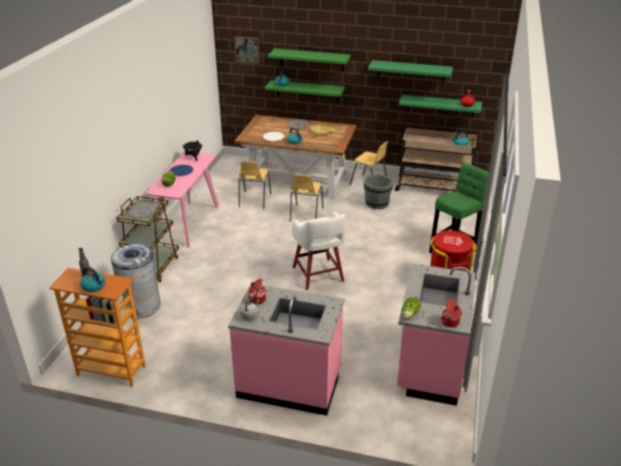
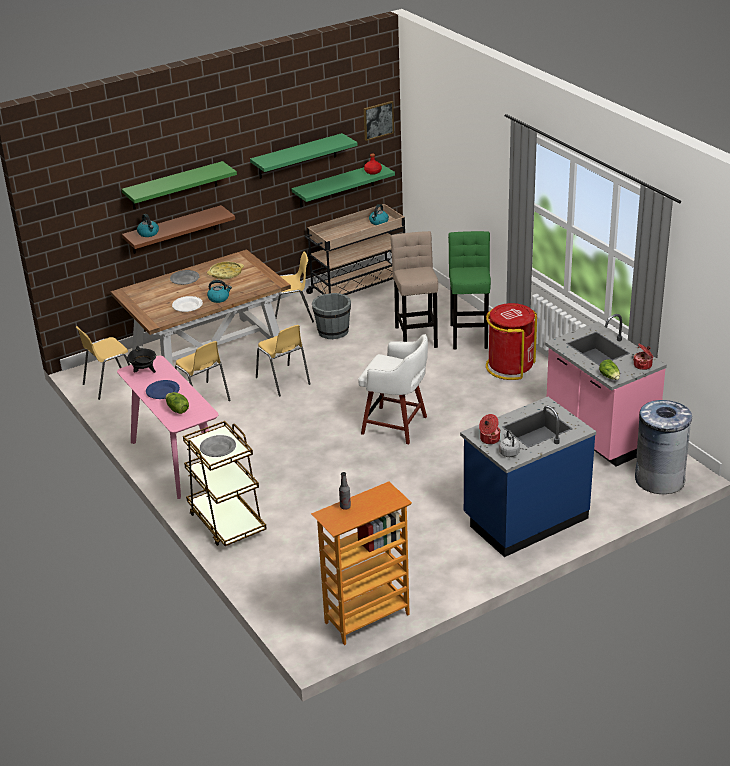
camera: 45 degrees left, 0 degrees up
(94, 286) = (370, 508): kettle -> none
(141, 306) = (285, 557): grey trash can -> grey trash can (659, 479)
(229, 170) = (110, 384): none -> yellow chair
(247, 49) = (82, 204): picture -> picture (378, 120)
(289, 383) = (524, 518): pink counter -> blue counter
(307, 91) = (173, 230): green shelf -> brown shelf
(420, 231) = (416, 335): none -> beige stool

